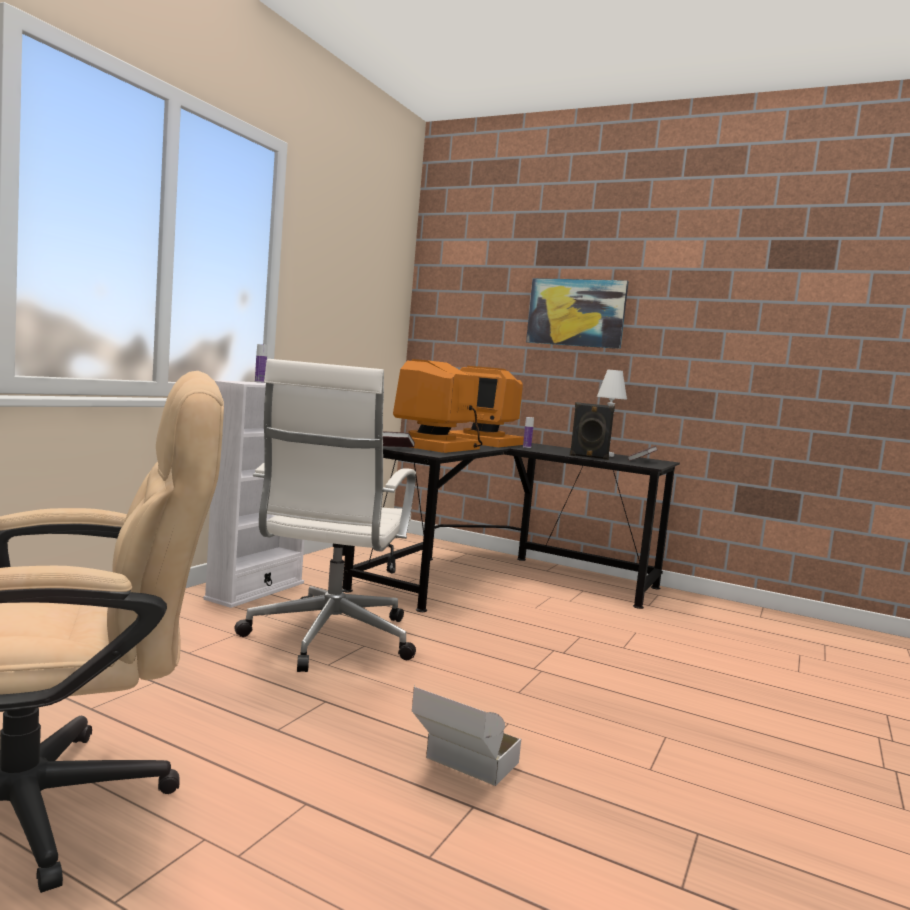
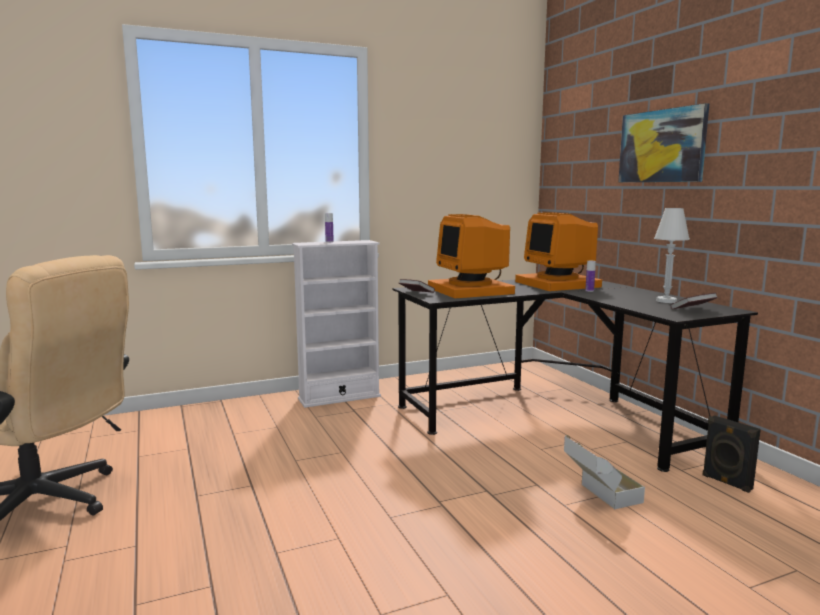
camera: 40 degrees right, 5 degrees up
(328, 639) = (325, 442): white office chair -> none
(432, 446) = (472, 290): monitor -> monitor turned 90 degrees counterclockwise
(461, 769) = (248, 559): cardboard box -> cardboard box (599, 496)
(589, 457) = (627, 304): black speaker -> black speaker (726, 482)

